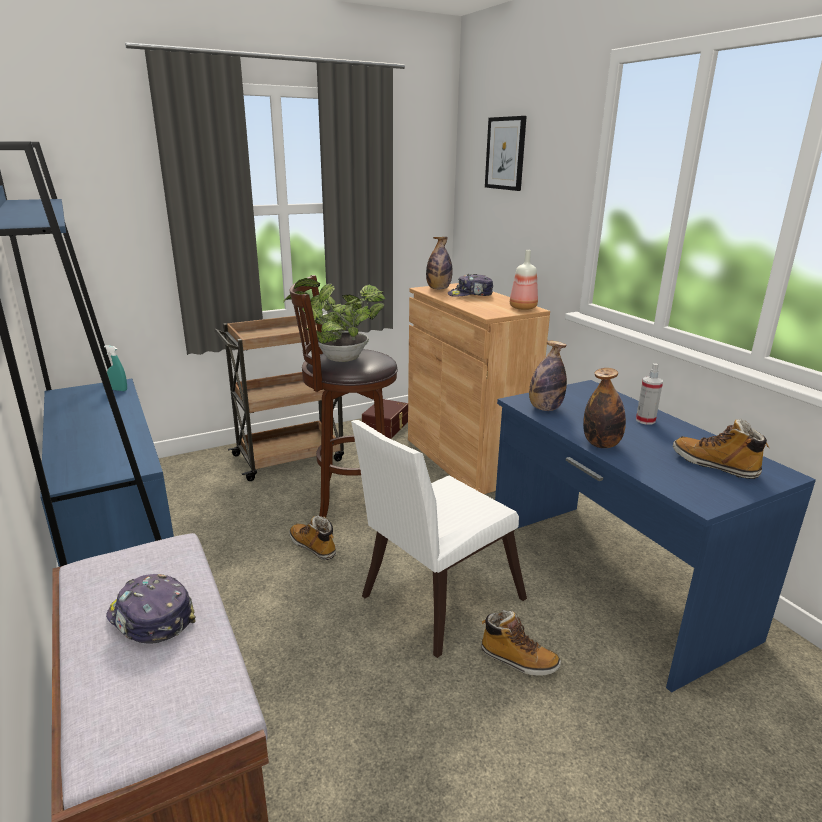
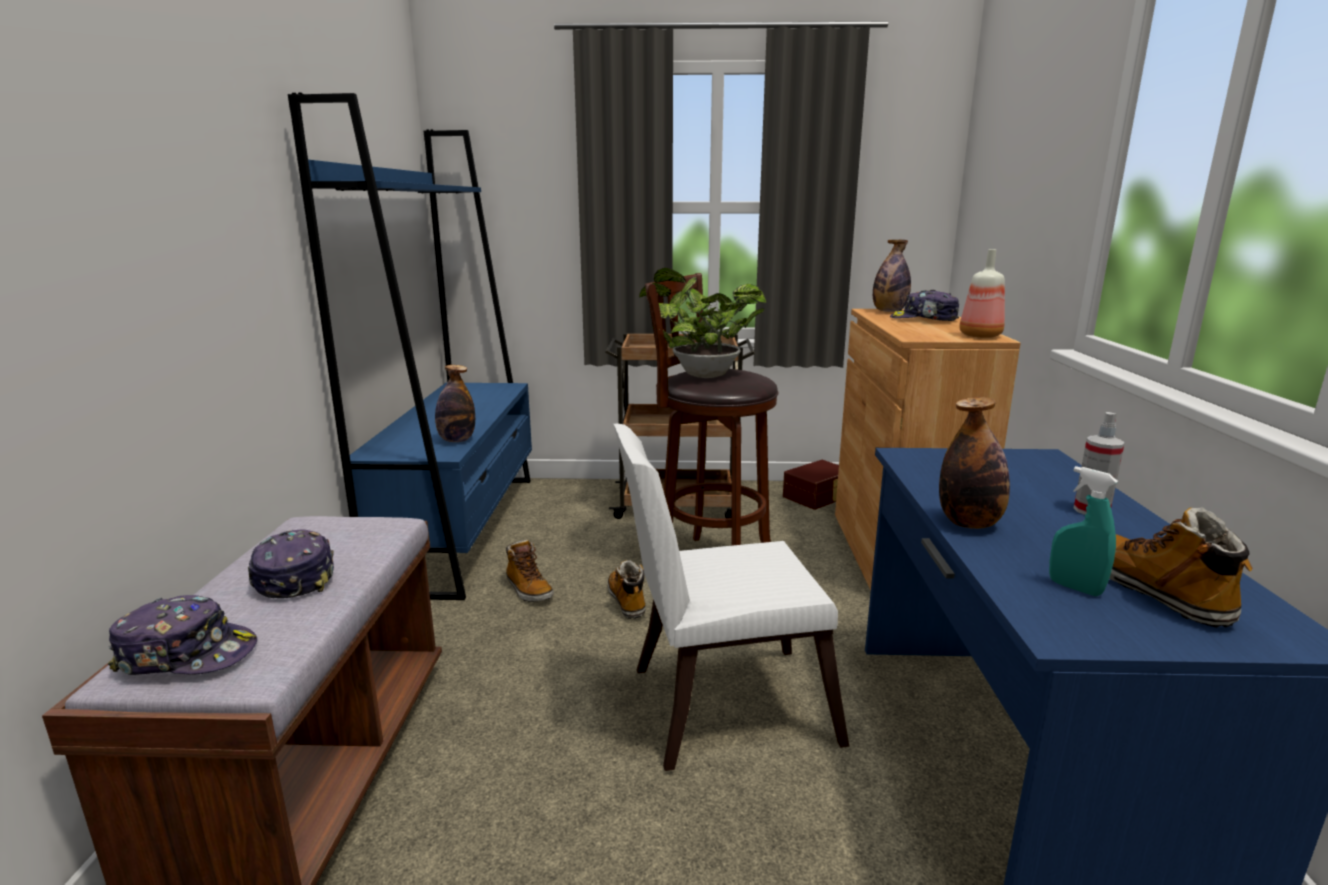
camera: 30 degrees right, 5 degrees down
(119, 390) = (504, 390): turquoise spray bottle -> turquoise spray bottle (1074, 588)
(143, 716) = (187, 654): none -> cap
(505, 153) = (1014, 125): picture -> none
(518, 660) = (773, 819): boot -> boot (528, 590)
(545, 408) = (932, 468): bottle -> bottle (456, 440)

